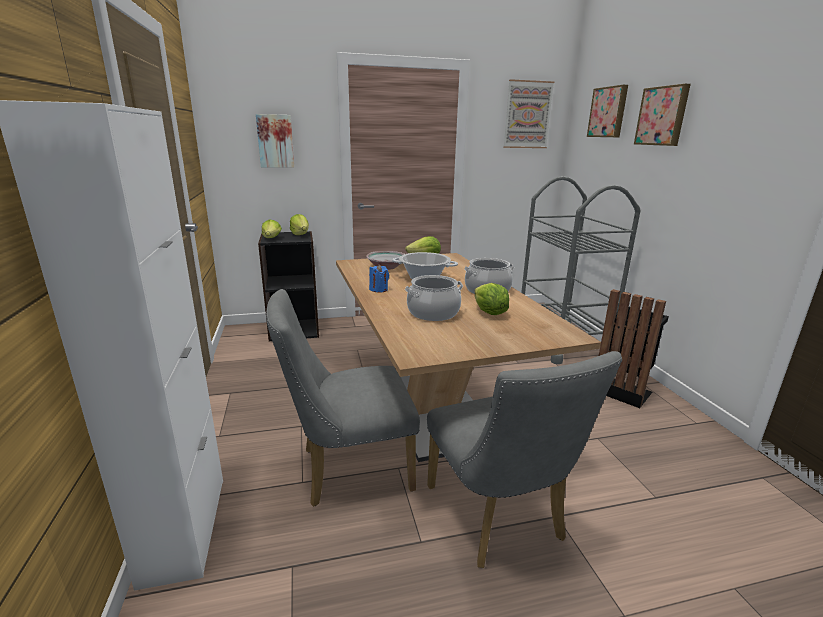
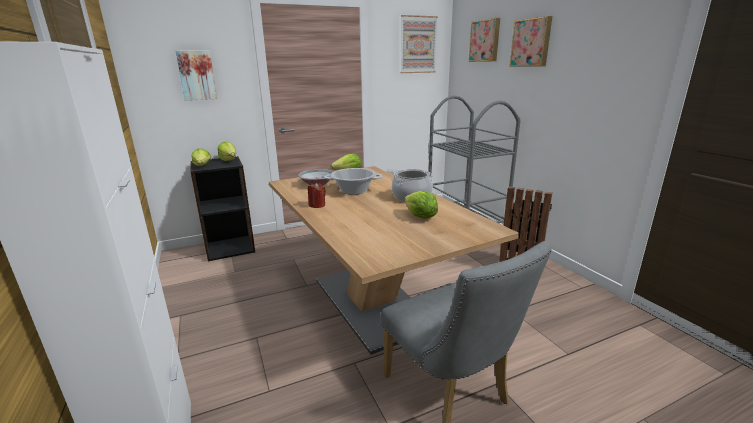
camera: 10 degrees left, 0 degrees up
(347, 470) = (309, 372): grey chair -> none
(378, 289) = (317, 205): blue candle -> red candle
(433, 313) = (373, 222): cooking pot -> none

